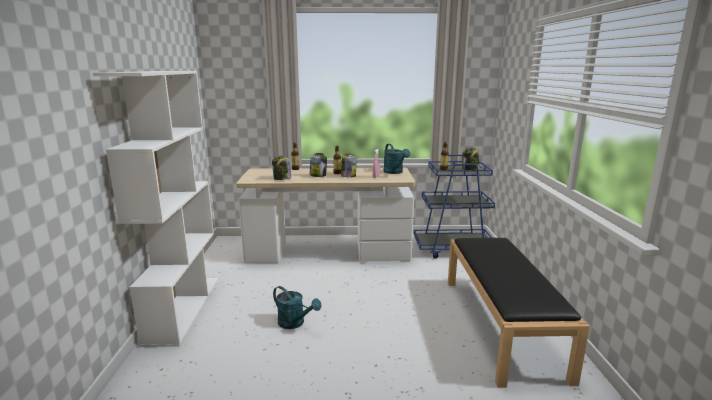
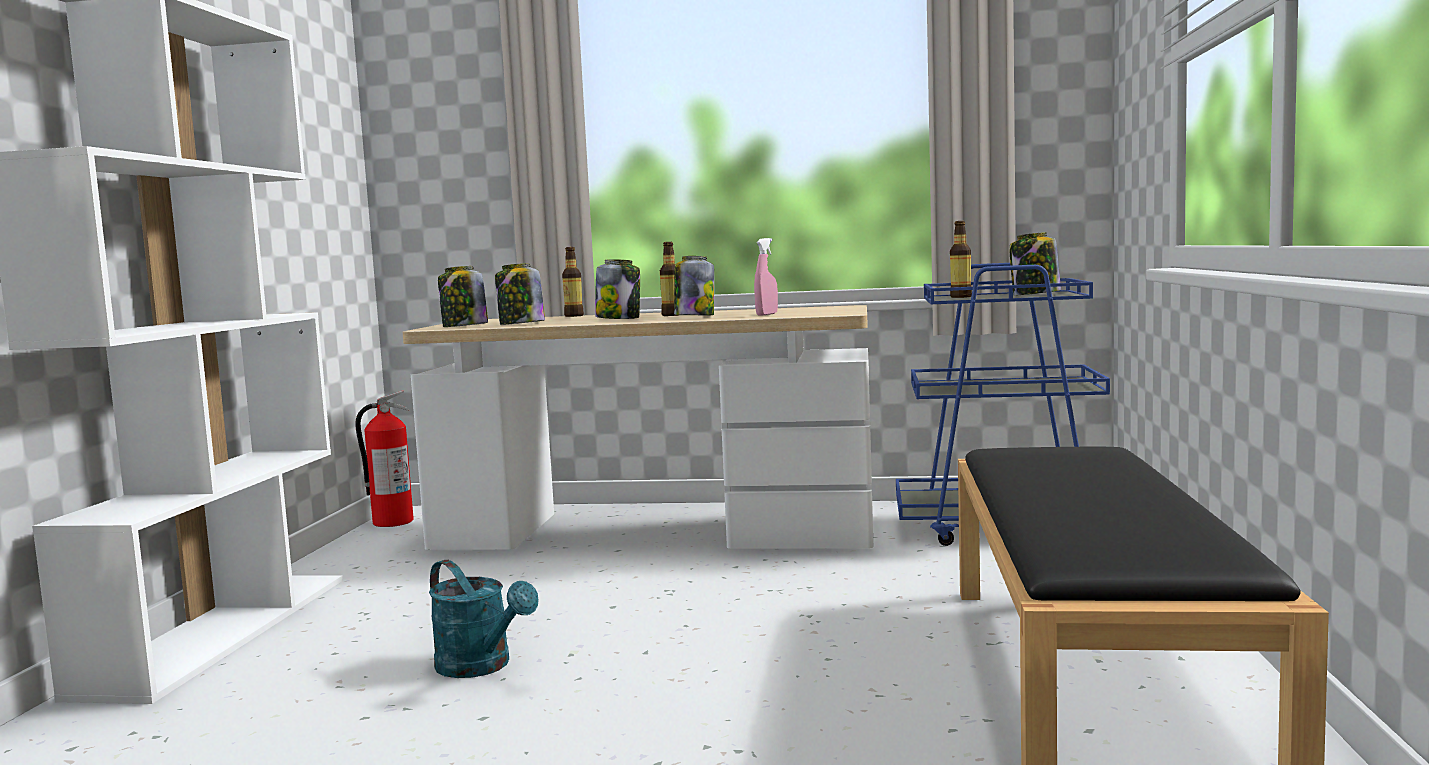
camera: 10 degrees right, 10 degrees down
(221, 246) = (392, 522): none -> fire extinguisher
(259, 179) = (464, 326): none -> jar
(395, 172) = (826, 309): turquoise watering can -> none

